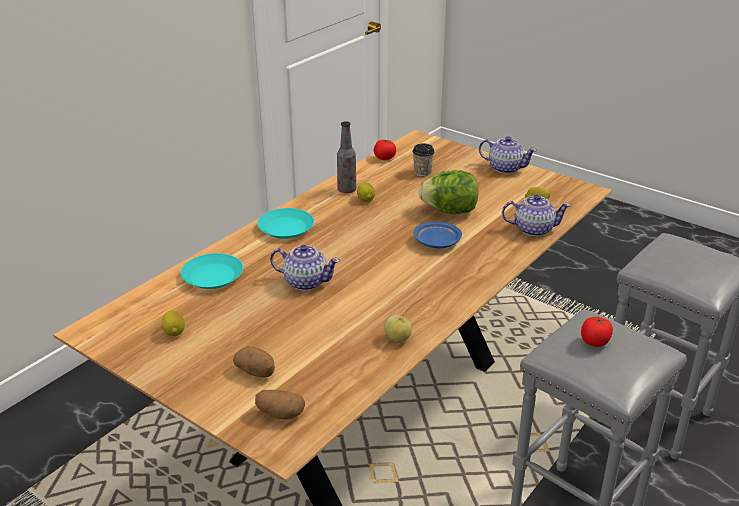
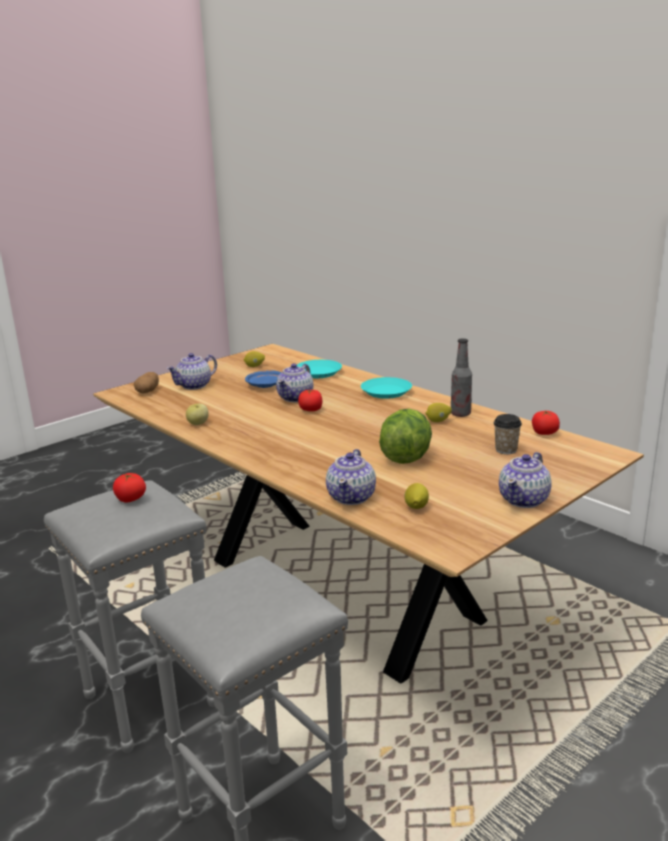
camera: 100 degrees right, 10 degrees down
(256, 372) = (195, 385): potato -> teapot
(344, 268) = (311, 410): none -> tomato
(436, 242) = (341, 446): blue plate -> blue plate (265, 385)

